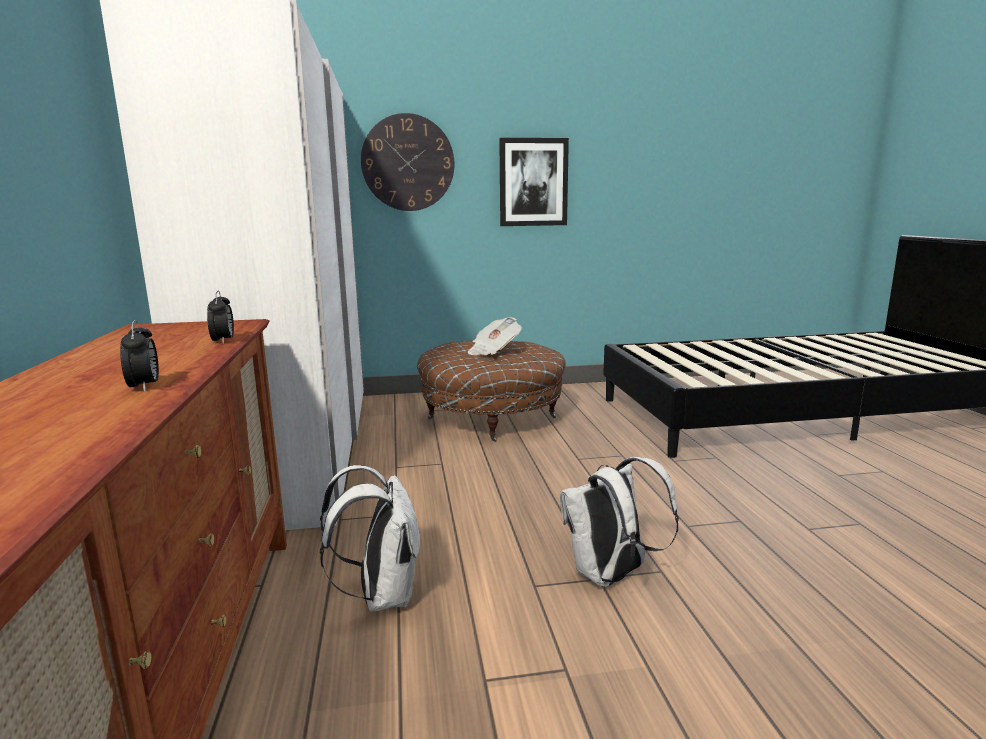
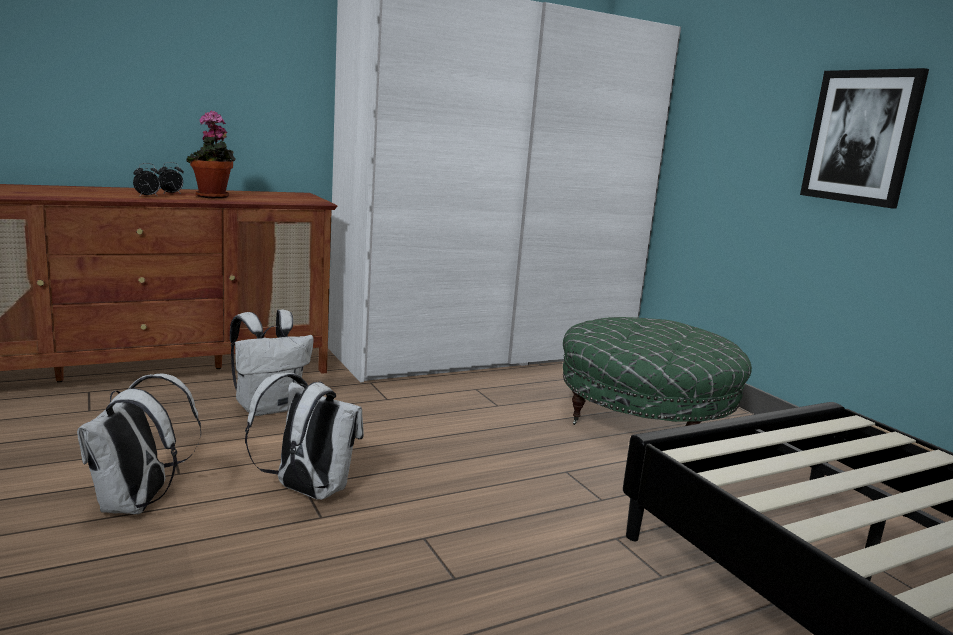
camera: 70 degrees right, 0 degrees up
(169, 357) = (213, 197): none -> potted plant
(223, 341) = (255, 200): alarm clock -> alarm clock (171, 194)
(408, 163) = (724, 104): wall clock -> none
(492, 418) = (643, 418): brown ottoman -> green ottoman
(493, 351) = (650, 335): newspaper -> none
(647, 701) = (137, 504): none -> white backpack

